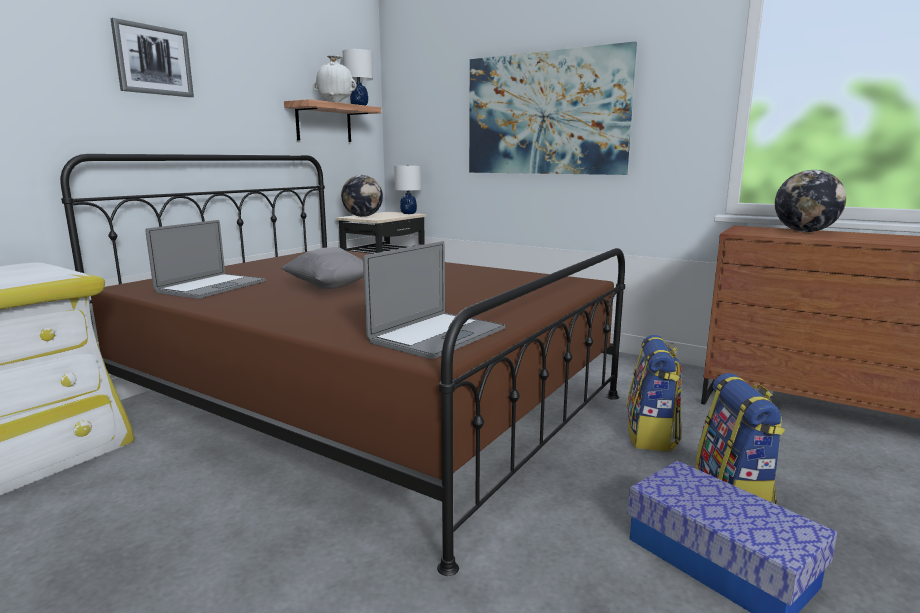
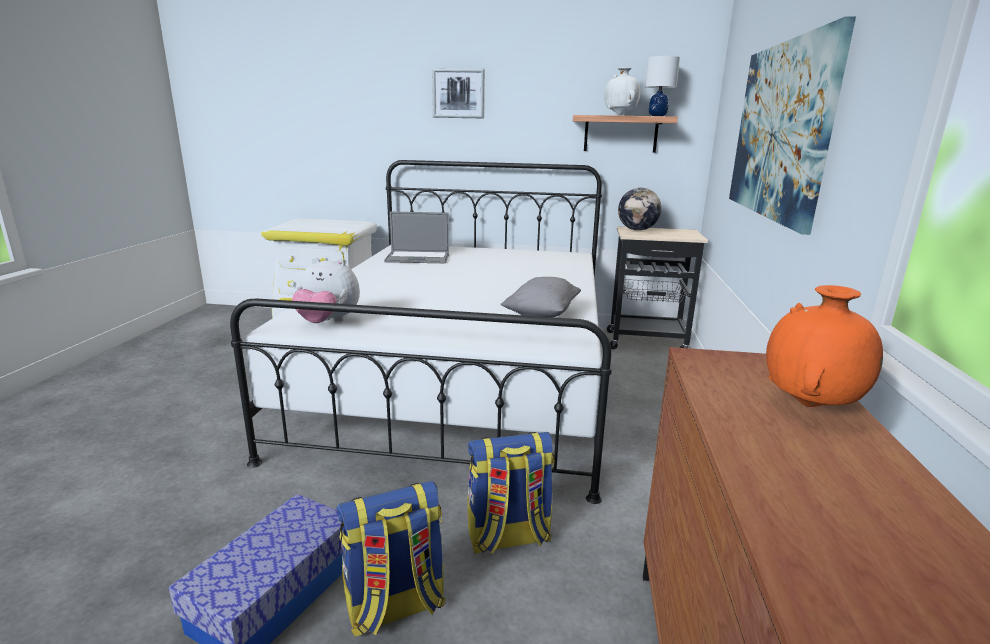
camera: 65 degrees right, 5 degrees up
(328, 286) = (446, 277): grey pillow -> grey pillow (541, 314)
(365, 404) = (463, 380): brown bed -> white bed
(409, 213) = (693, 236): white table lamp -> none
(438, 335) = (328, 322): laptop -> plush toy
(804, 231) = (810, 406): globe -> orange vase

